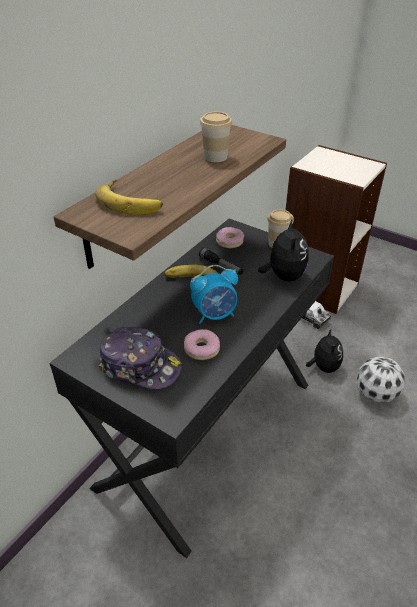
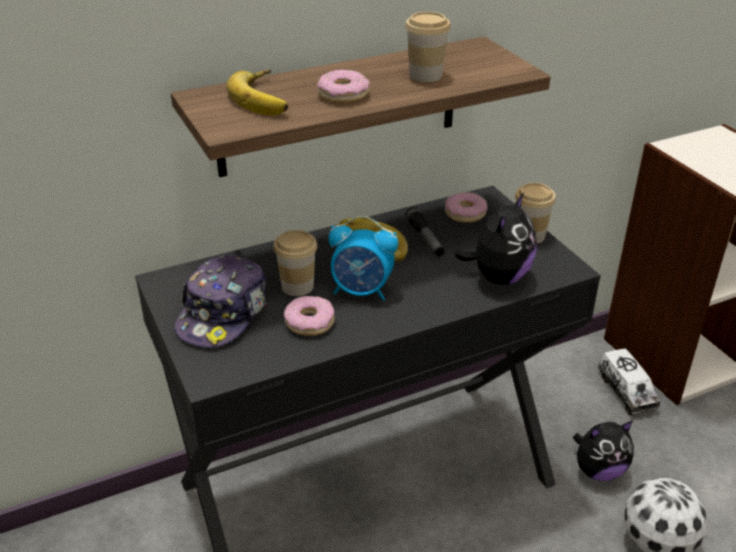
camera: 30 degrees right, 5 degrees down
(140, 366) = (224, 314): cap -> cap turned 60 degrees clockwise
(172, 327) = (297, 286): none -> cup
(180, 184) = (343, 95): none -> donut
(323, 367) = (598, 470): plush toy -> plush toy turned 45 degrees clockwise

